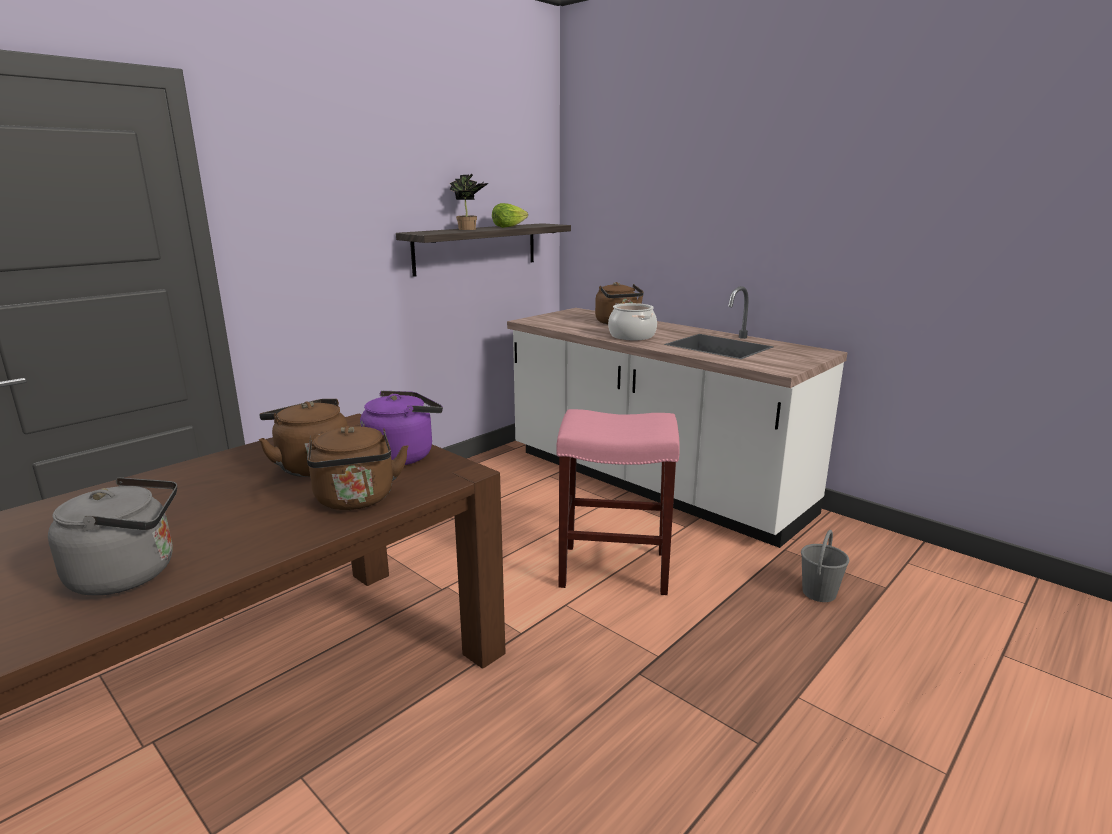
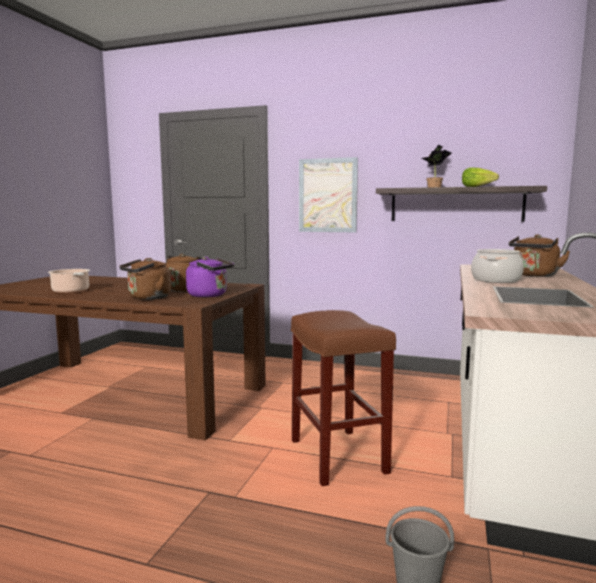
camera: 65 degrees right, 10 degrees down
(131, 574) = (71, 291): grey kettle -> cooking pot
(323, 246) = (327, 195): none -> picture
(616, 568) = (339, 456): pink stool -> brown stool

